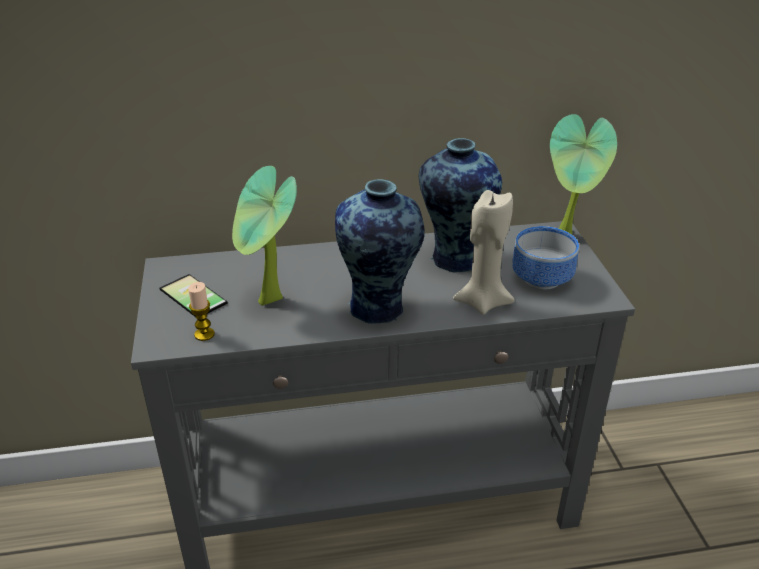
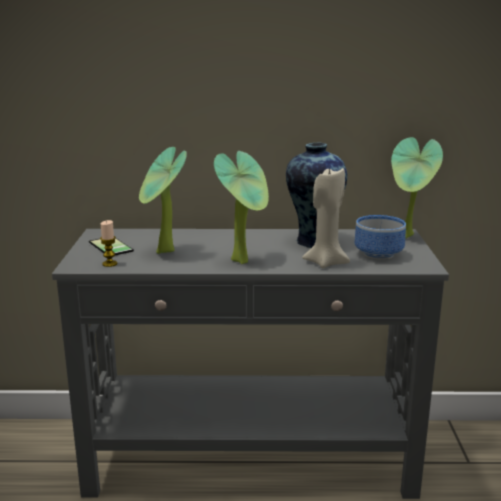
camera: 10 degrees right, 15 degrees down
(379, 308) = (244, 260): vase -> potted plant

